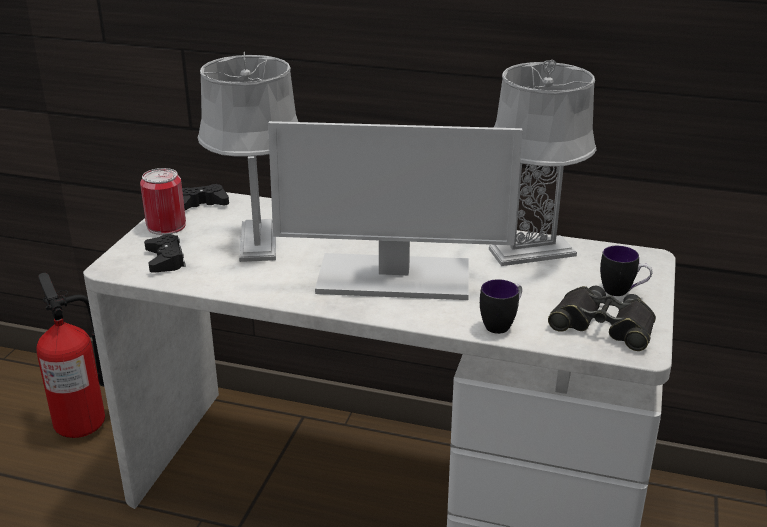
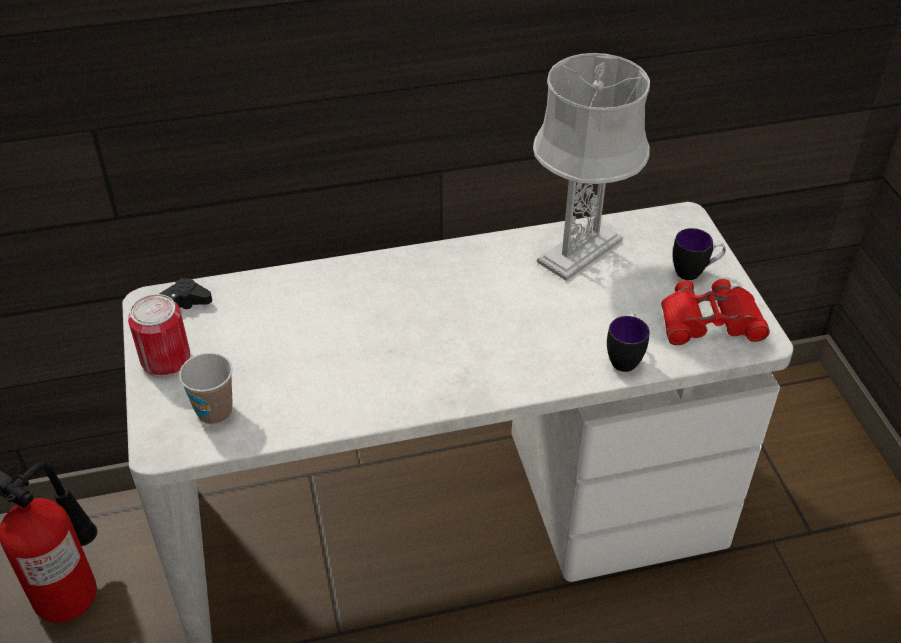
camera: 30 degrees left, 15 degrees up
(165, 260) = (214, 411): black game controller -> cup
(258, 241) = (294, 343): grey table lamp -> none
(392, 278) = (478, 340): monitor -> none
(603, 325) = (709, 321): black binoculars -> red binoculars

